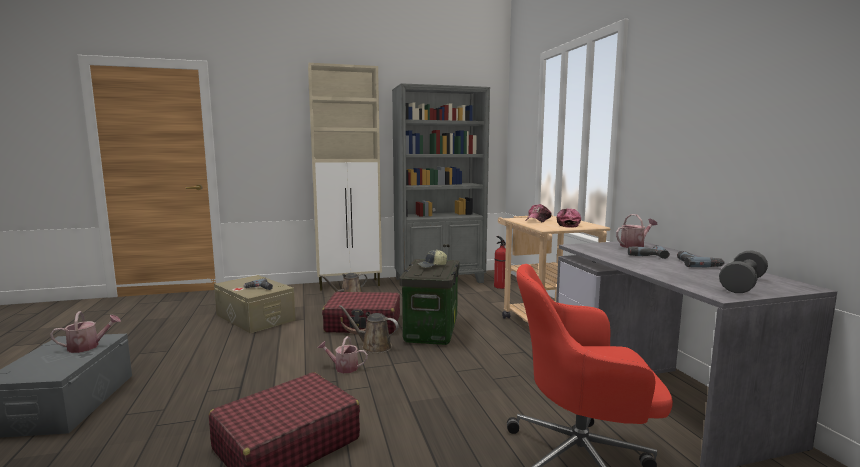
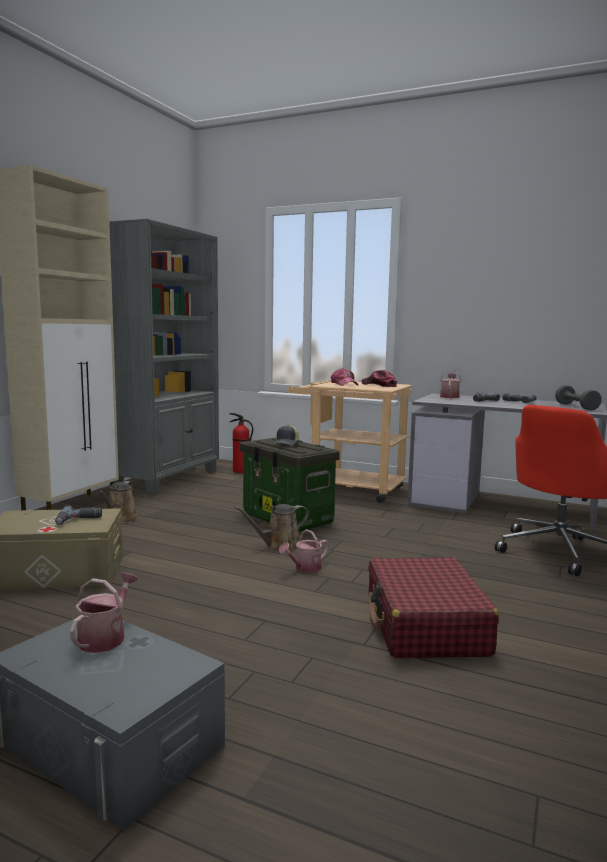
camera: 50 degrees left, 0 degrees up
(363, 324) = (211, 533): red suitcase -> none

